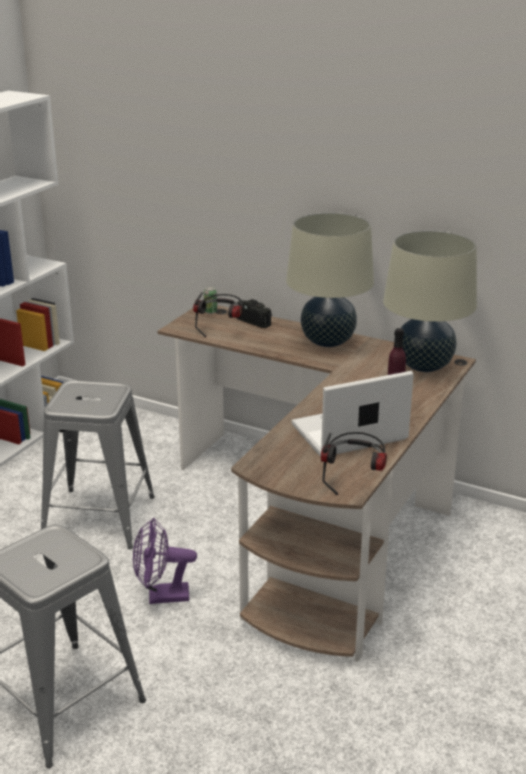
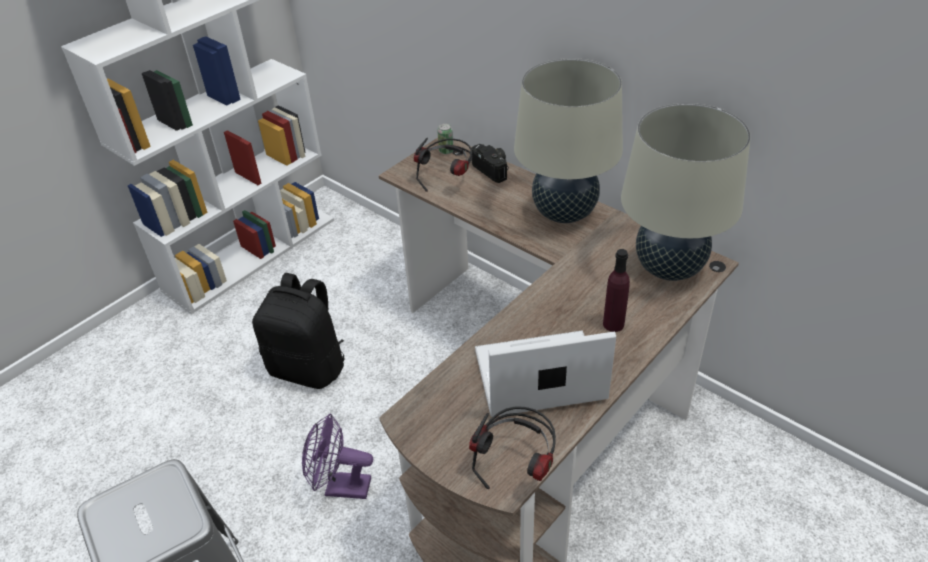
camera: 15 degrees right, 15 degrees up
(98, 518) = (309, 368): grey stool -> black backpack

